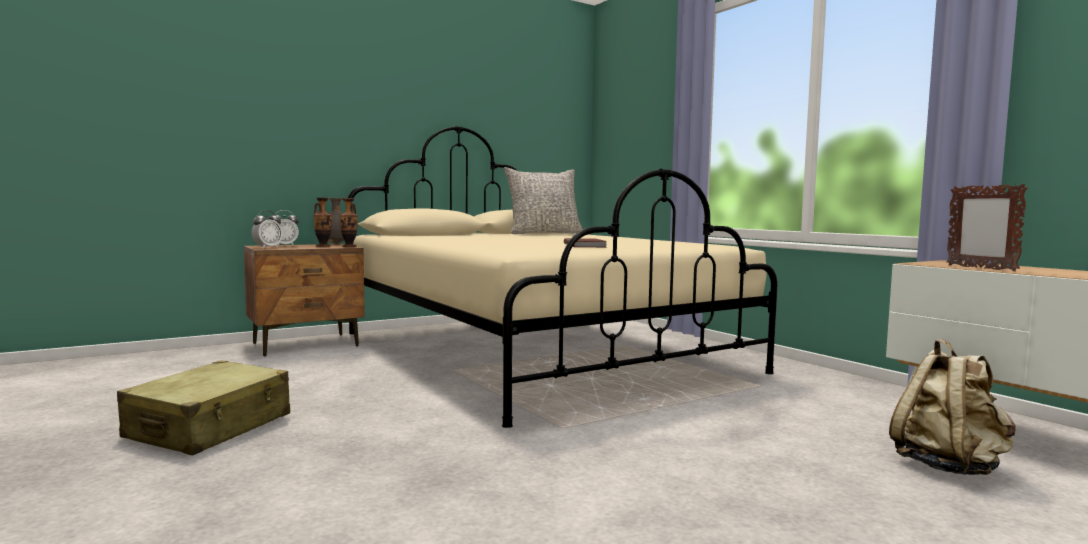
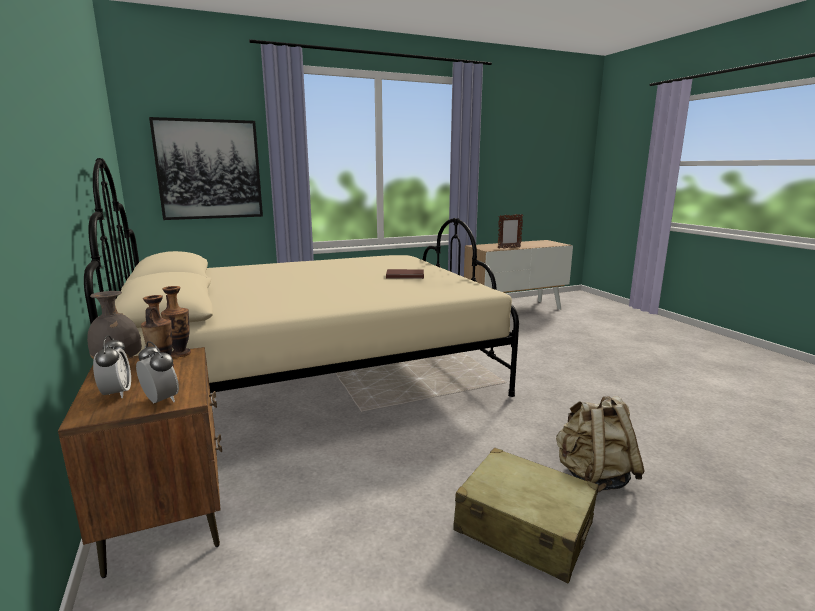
camera: 80 degrees left, 10 degrees up
(543, 233) = (217, 275): grey pillow -> none
(640, 140) = (209, 169): none -> picture
(948, 466) = (539, 325): beige backpack -> beige backpack (593, 478)

